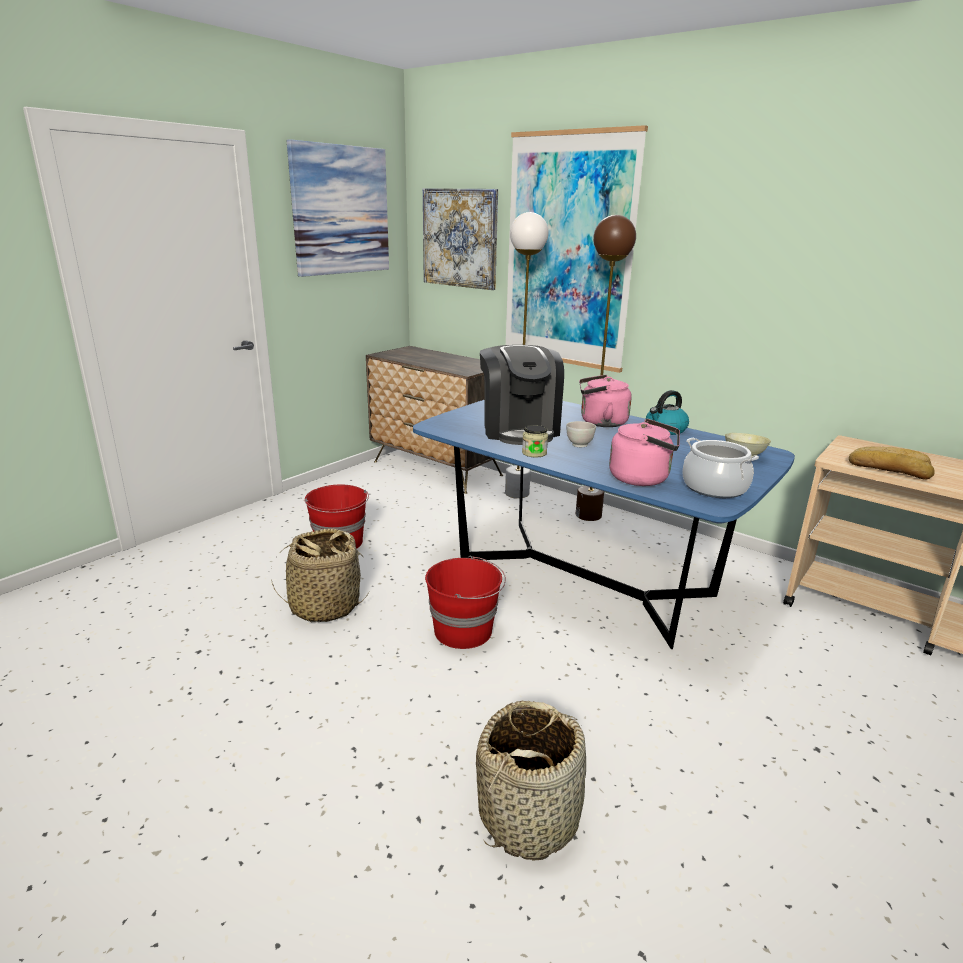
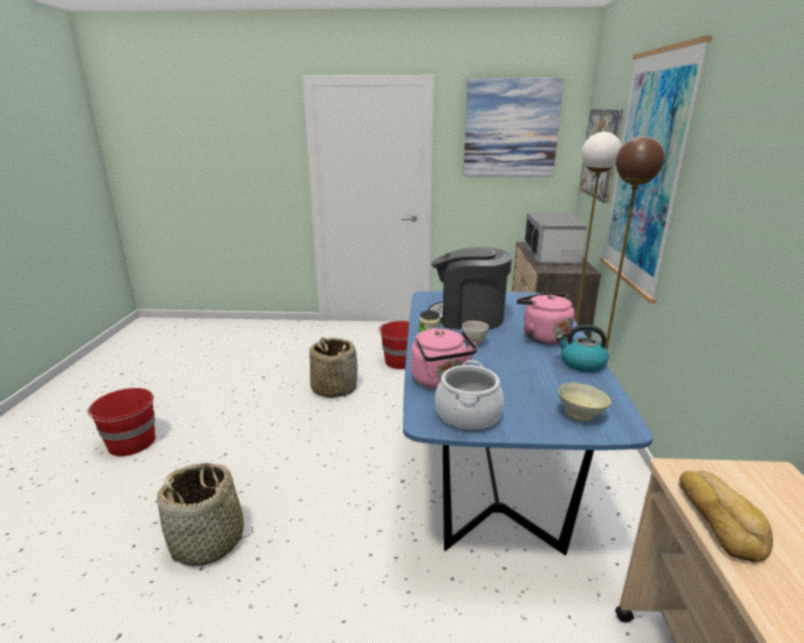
camera: 55 degrees right, 0 degrees up
(436, 360) = (551, 256): none -> microwave
(464, 631) = (361, 443): red bucket -> red bucket (132, 443)
(519, 430) = (468, 317): coffee machine -> coffee machine turned 60 degrees clockwise

